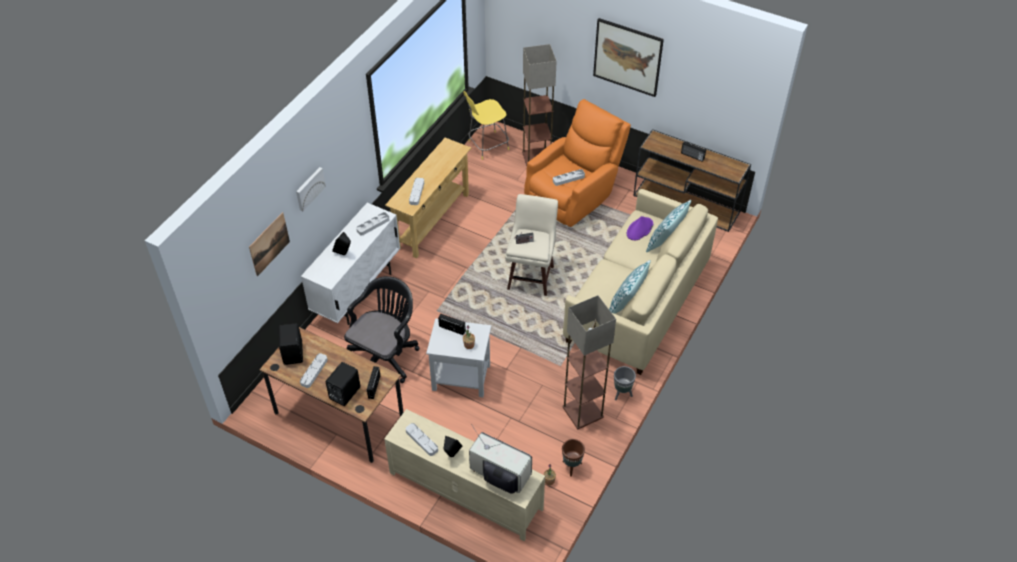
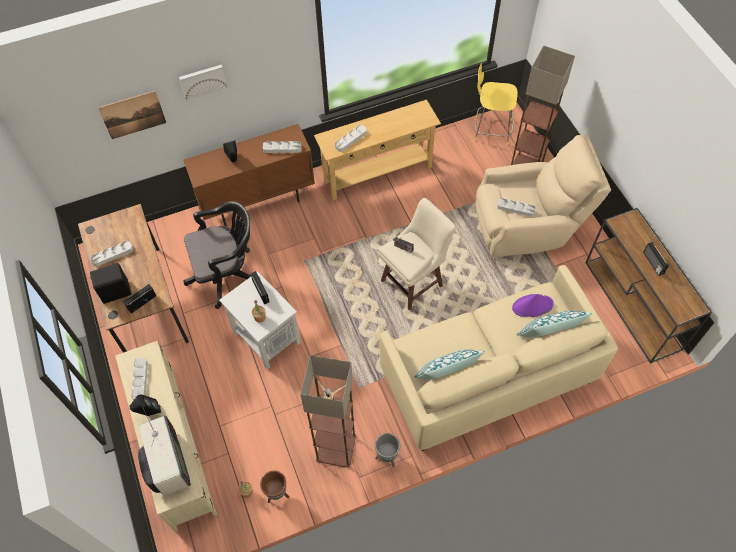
camera: 40 degrees right, 10 degrees up
(294, 353) = (115, 227): black speaker -> none
(357, 293) = (258, 202): white cabinet -> brown cabinet
(573, 194) = (528, 225): orange armchair -> beige armchair
(628, 57) = (642, 114): picture -> none

